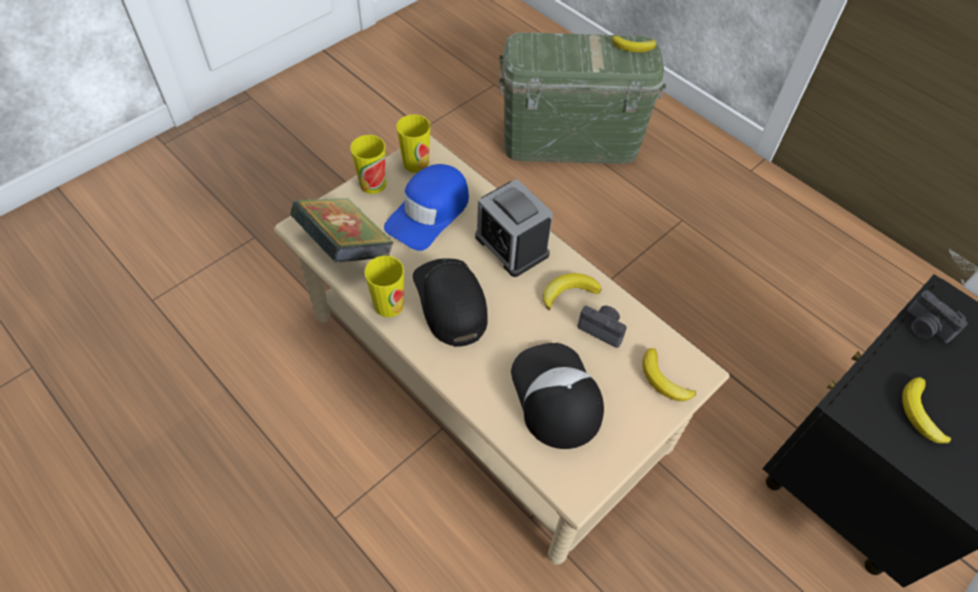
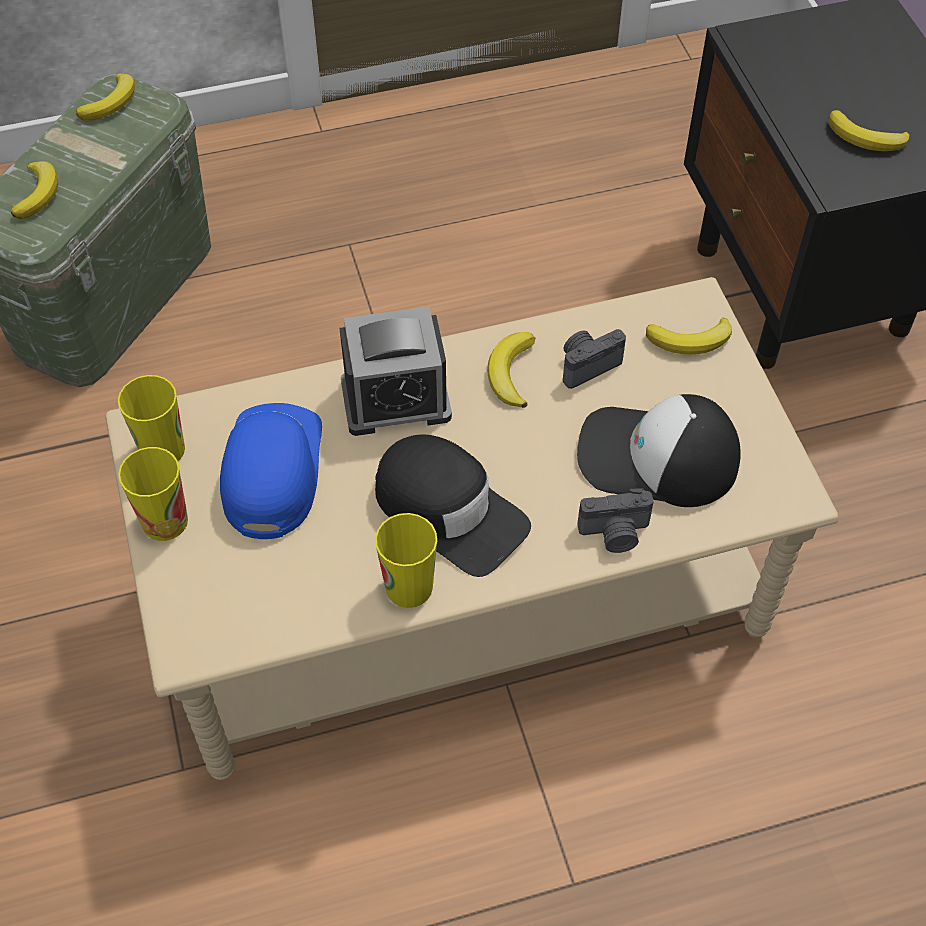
camera: 60 degrees left, 0 degrees up
(345, 248) = (268, 604): book -> none
(429, 212) = (272, 471): blue cap -> blue cap turned 150 degrees counterclockwise
(450, 302) = (448, 510): black cap -> black cap turned 150 degrees counterclockwise
(552, 50) = (38, 193): none -> banana
(924, 328) = (769, 75): camera -> camera (615, 534)

